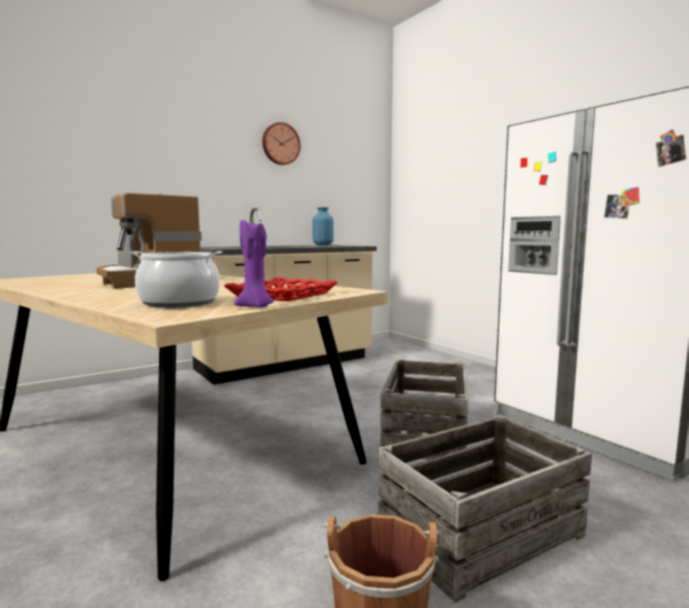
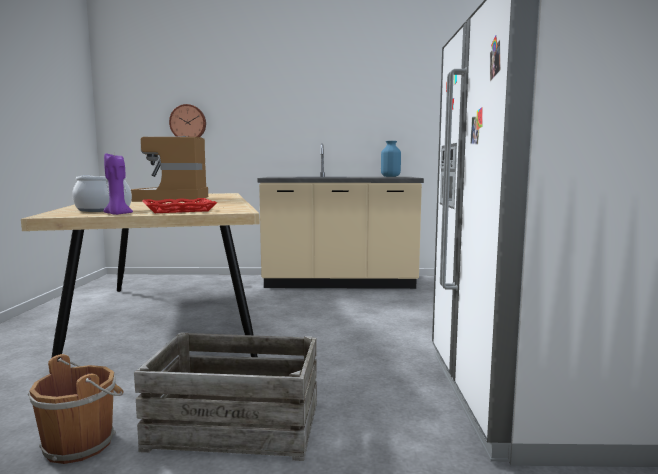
camera: 35 degrees right, 0 degrees up
(280, 144) = (356, 84): wall clock -> wall clock (188, 123)
(426, 433) = (343, 354): crate -> none

